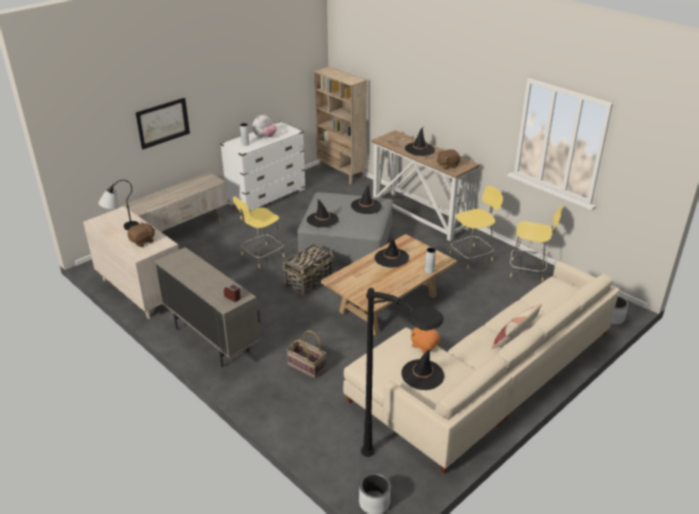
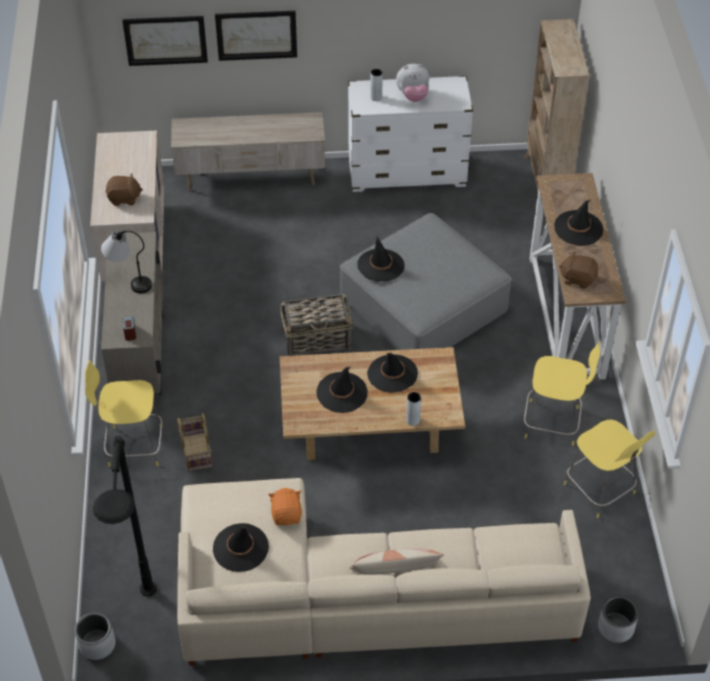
camera: 40 degrees right, 15 degrees up
(105, 142) = (165, 40): none -> picture
(121, 227) = (123, 164): table lamp -> table lamp (129, 281)
(261, 256) = (304, 268): yellow stool -> yellow stool (132, 446)
(366, 206) = (457, 274): black hat -> black hat (342, 393)

